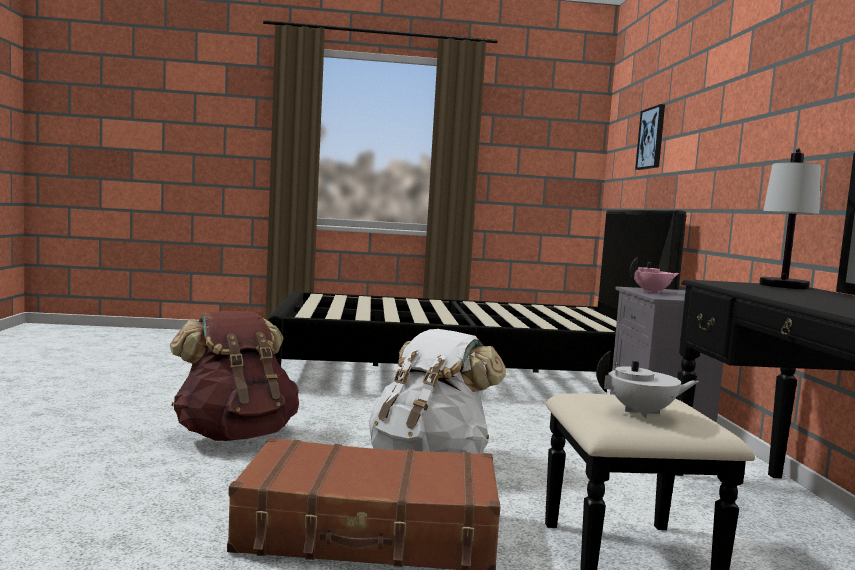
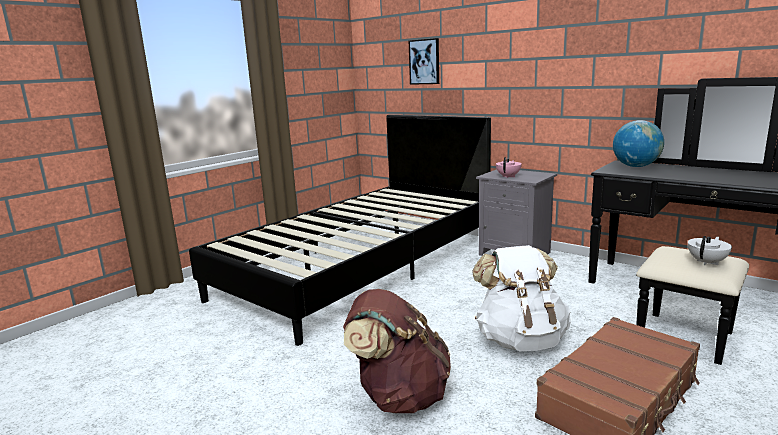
camera: 45 degrees left, 10 degrees up
(783, 288) = (635, 166): table lamp -> globe

